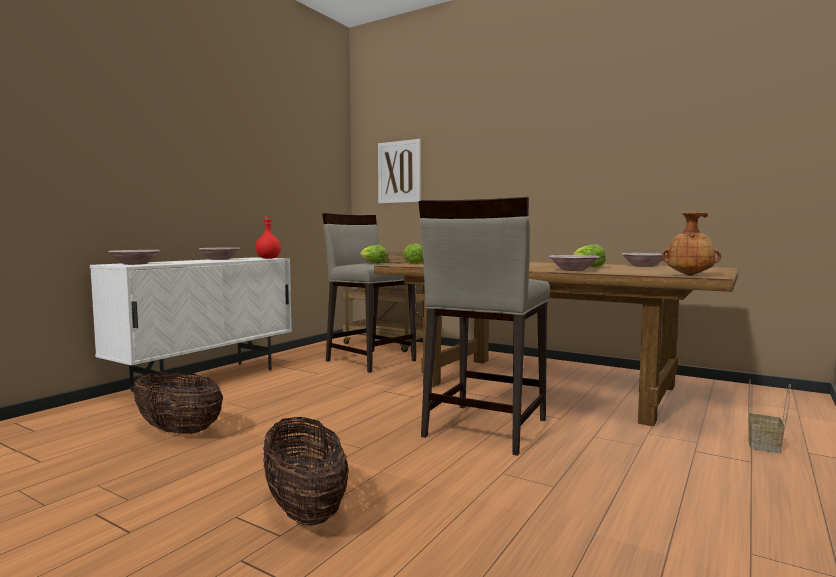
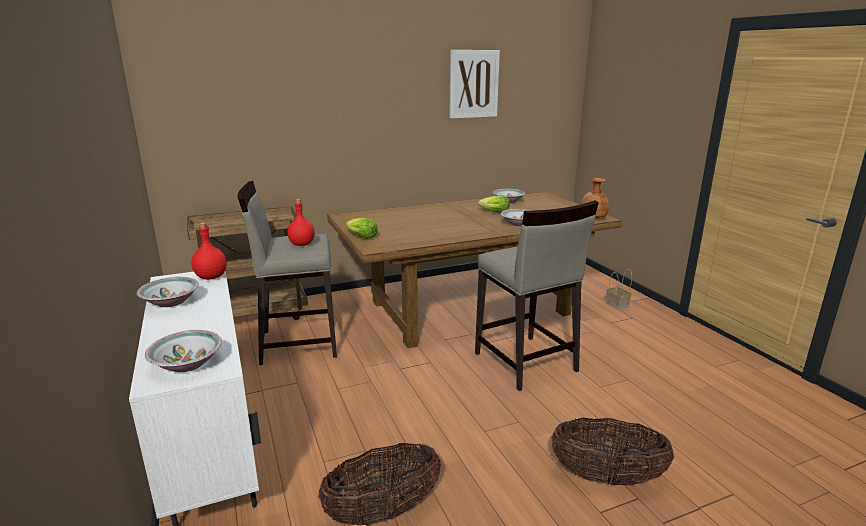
camera: 55 degrees left, 15 degrees up
(372, 263) = (302, 244): lettuce -> red bottle
(399, 172) = (222, 113): picture -> picture (473, 84)

